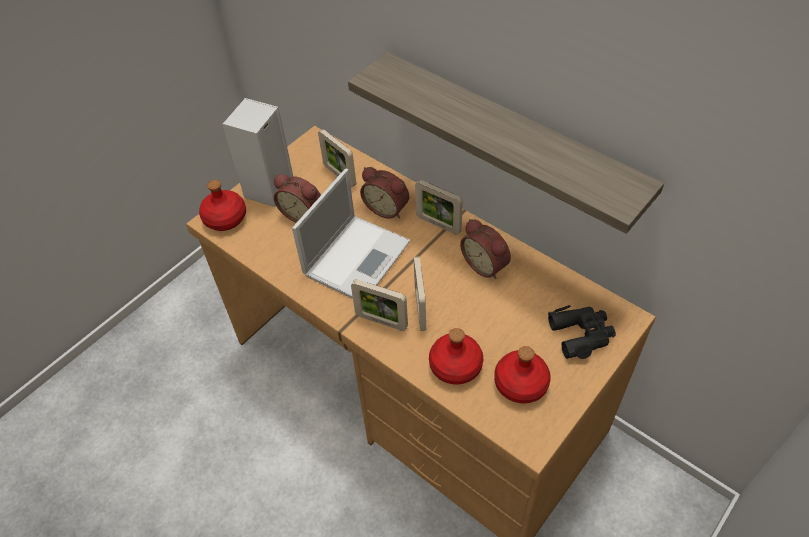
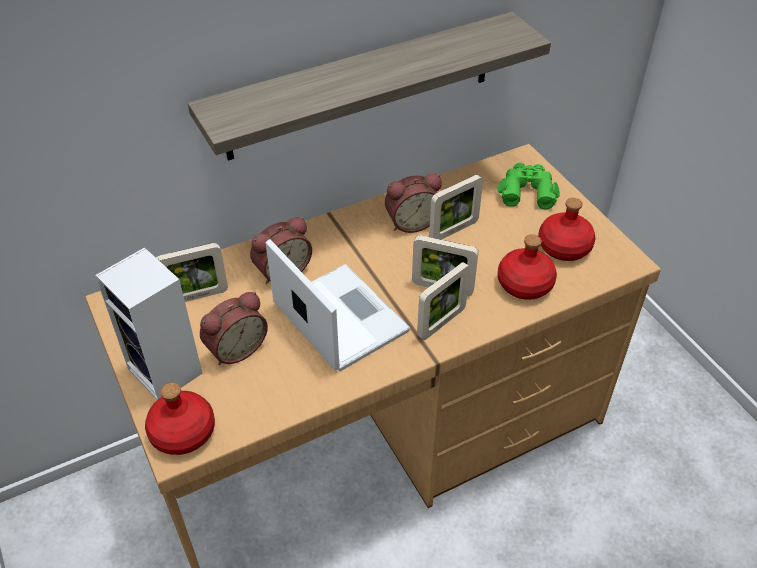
camera: 70 degrees left, 5 degrees down
(438, 224) = (335, 238): picture frame -> picture frame (453, 230)
(581, 334) = (527, 191): black binoculars -> green binoculars

